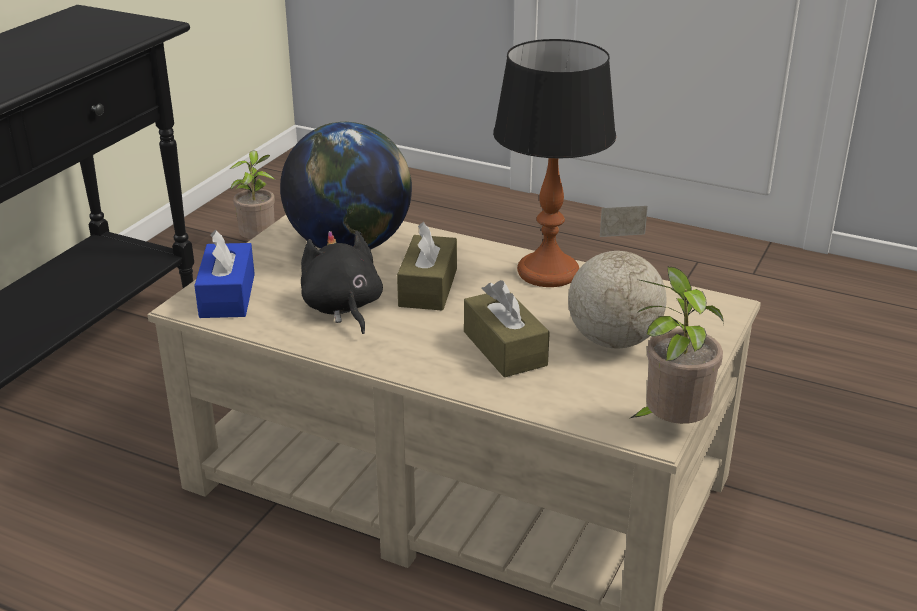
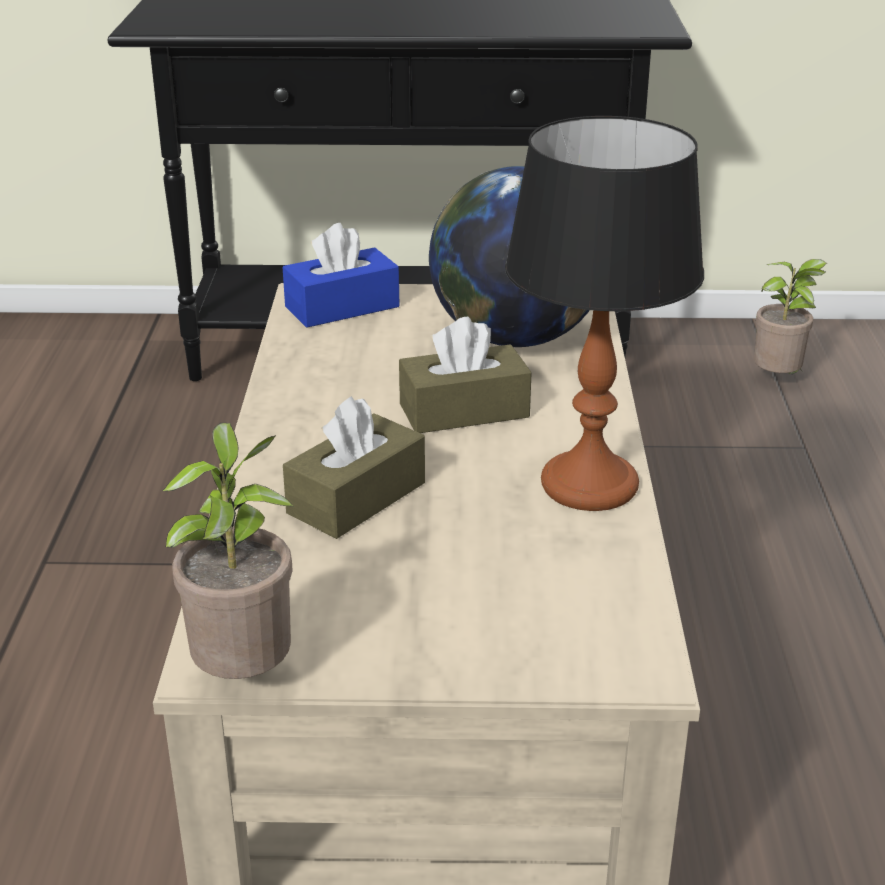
camera: 65 degrees right, 0 degrees up
(342, 308) = (369, 372): black plush toy -> none
(612, 340) = (443, 578): globe -> none

